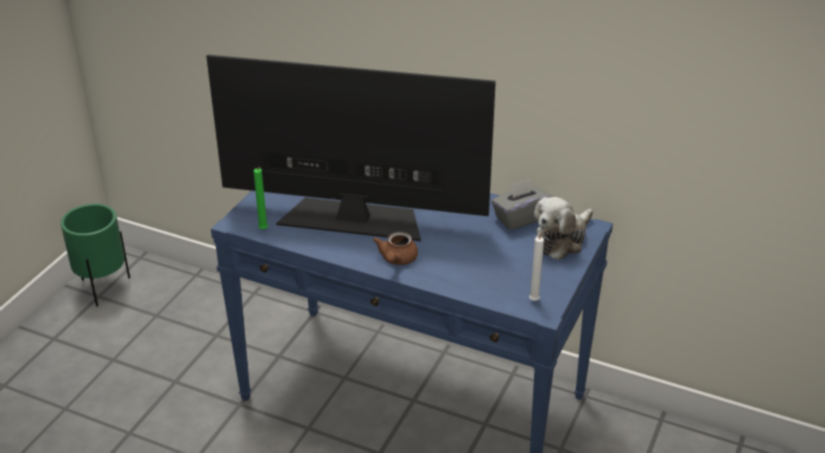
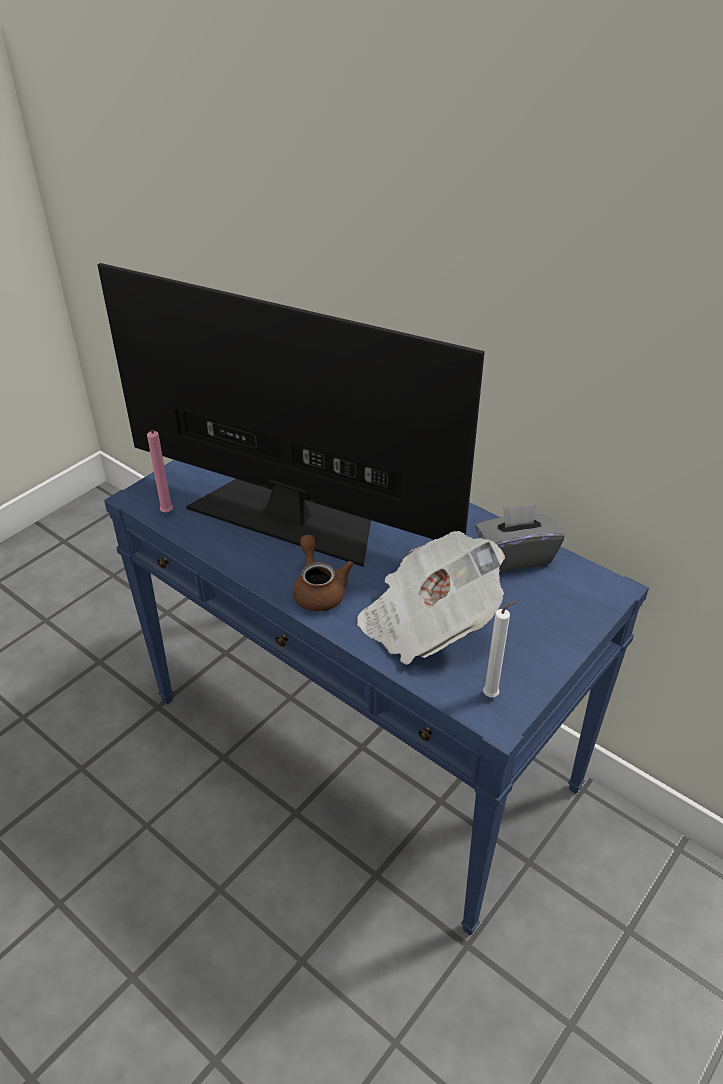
camera: 15 degrees right, 5 degrees up
(103, 288) = (72, 532): green planter -> none
(263, 230) = (167, 514): green candle -> pink candle
(396, 260) = (318, 589): brown teapot -> brown teapot turned 135 degrees clockwise
(478, 266) = (427, 622): none -> newspaper
(561, 240) = (564, 601): plush toy -> none

